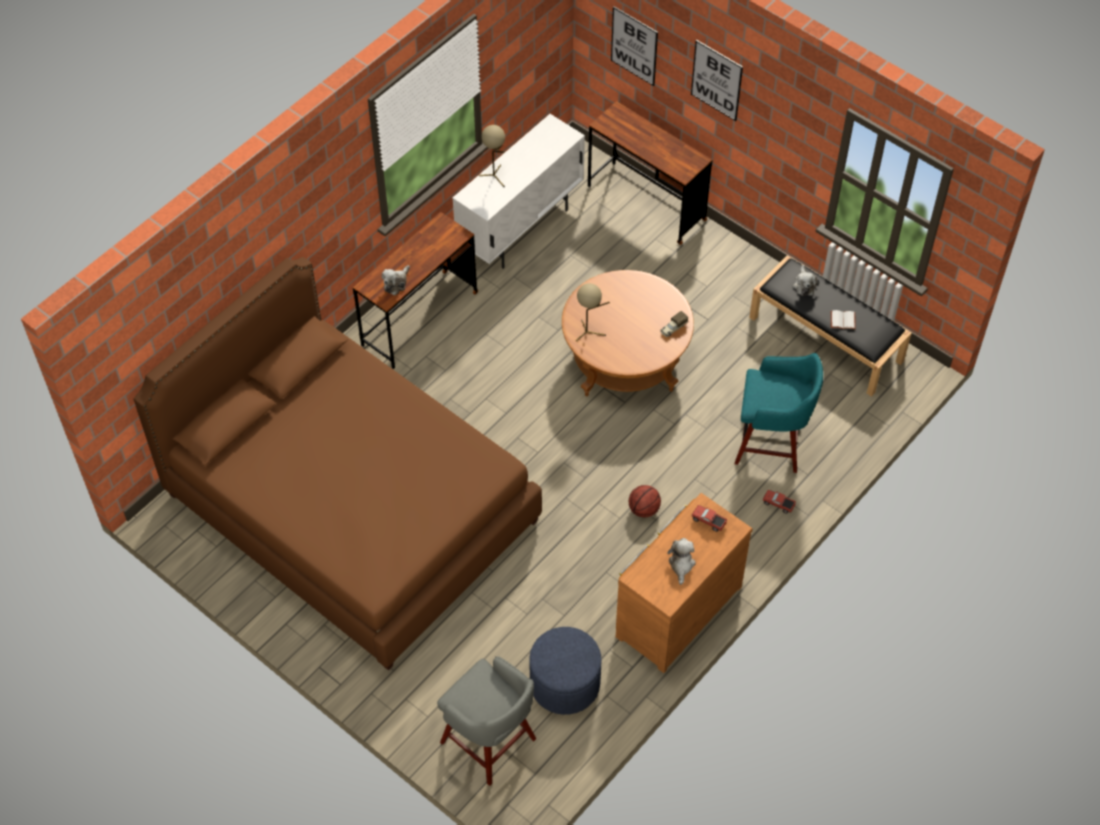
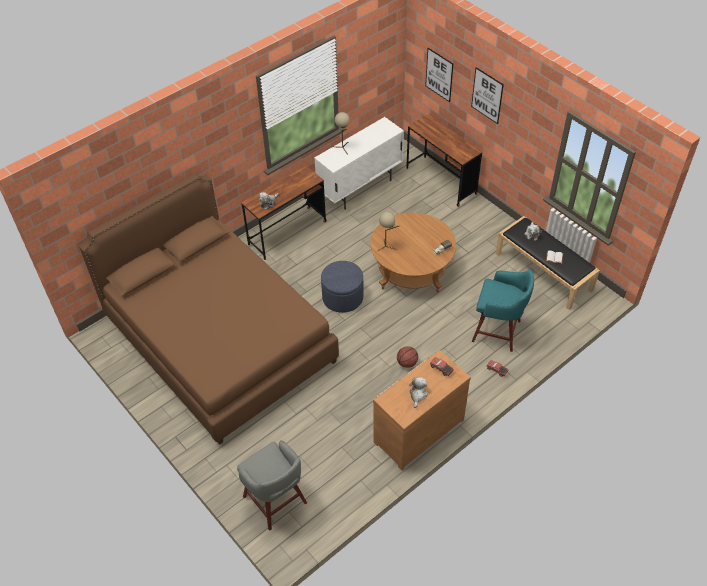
camera: 10 degrees right, 5 degrees down
(565, 683) = (333, 468): blue ottoman -> blue ottoman (342, 297)

